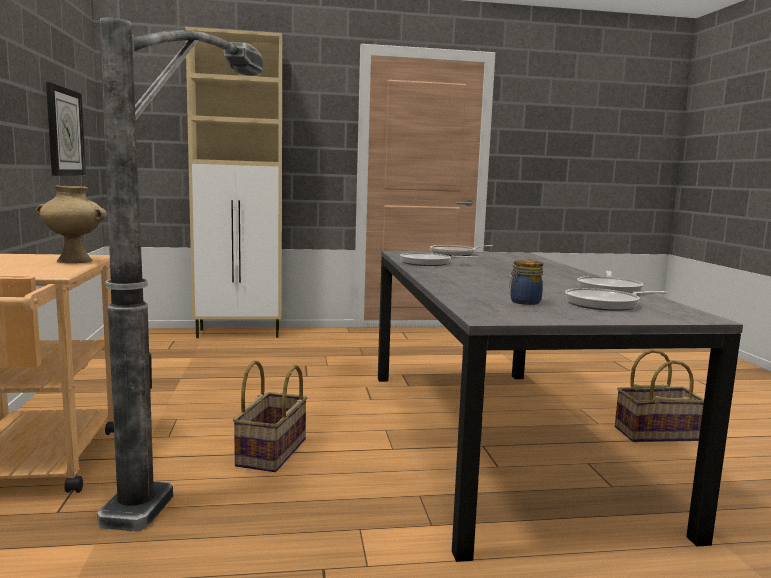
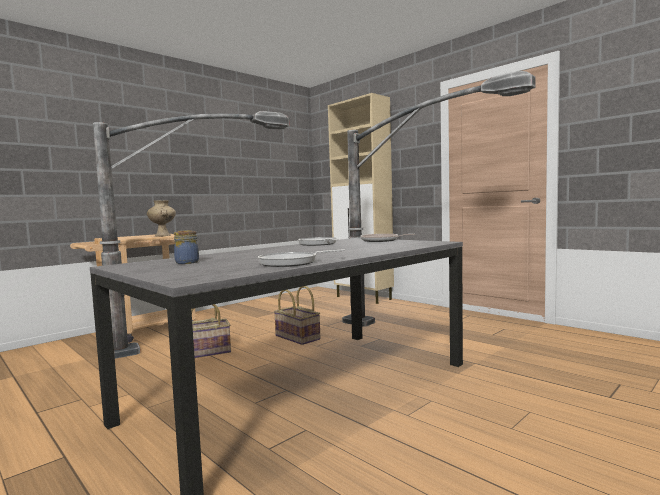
camera: 55 degrees right, 5 degrees down
(64, 132) = (264, 176): wall clock -> none
(423, 359) = (425, 334): none -> floor lamp
(606, 304) = (211, 268): frying pan -> none
(656, 433) = (432, 445): basket -> basket (298, 337)

